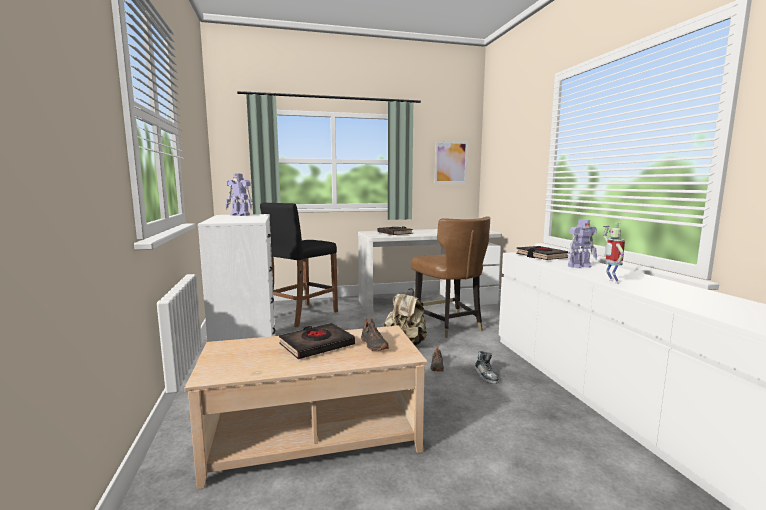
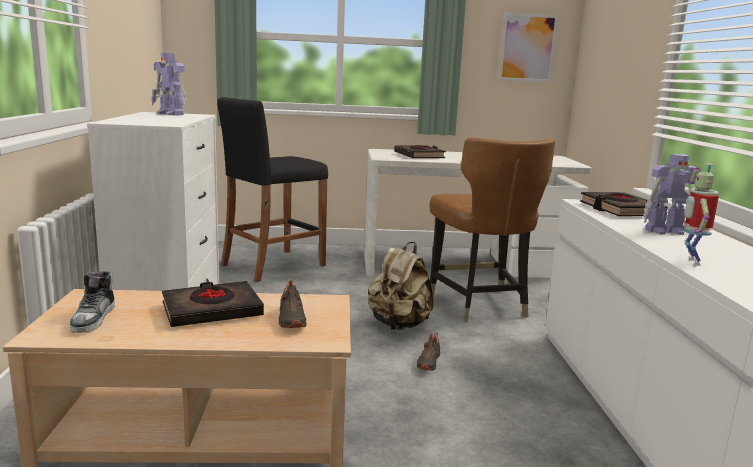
camera: 10 degrees right, 5 degrees up
(486, 376) = (496, 386): shoe -> shoe (94, 319)

